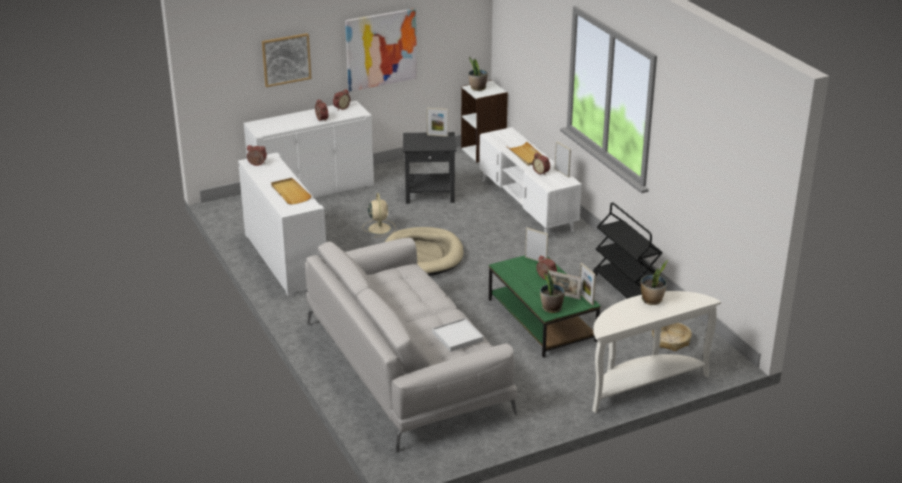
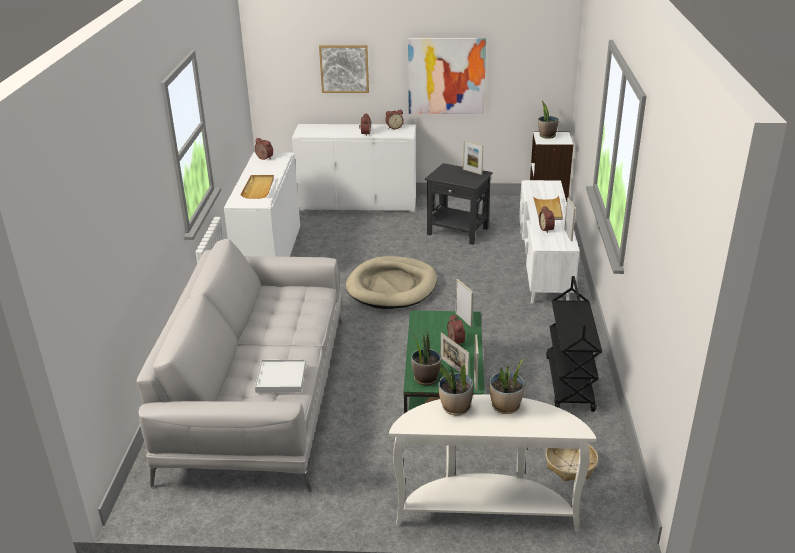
camera: 30 degrees right, 0 degrees up
(379, 228) = (379, 250): beige fan -> none
(622, 310) = (455, 408): none -> potted plant

